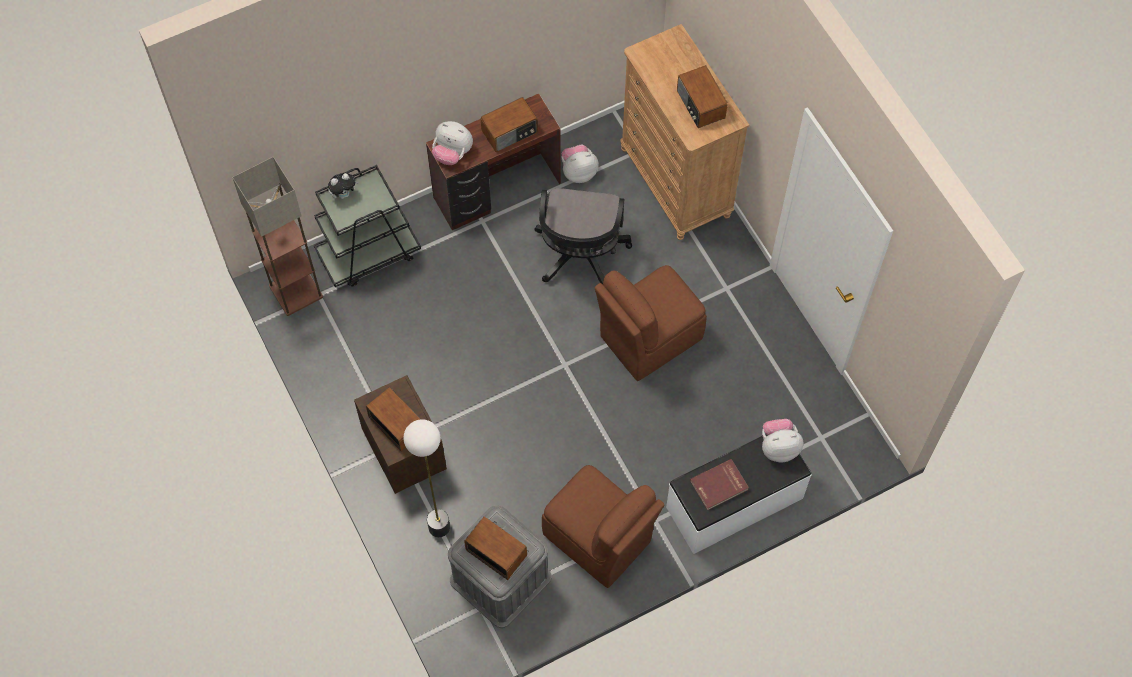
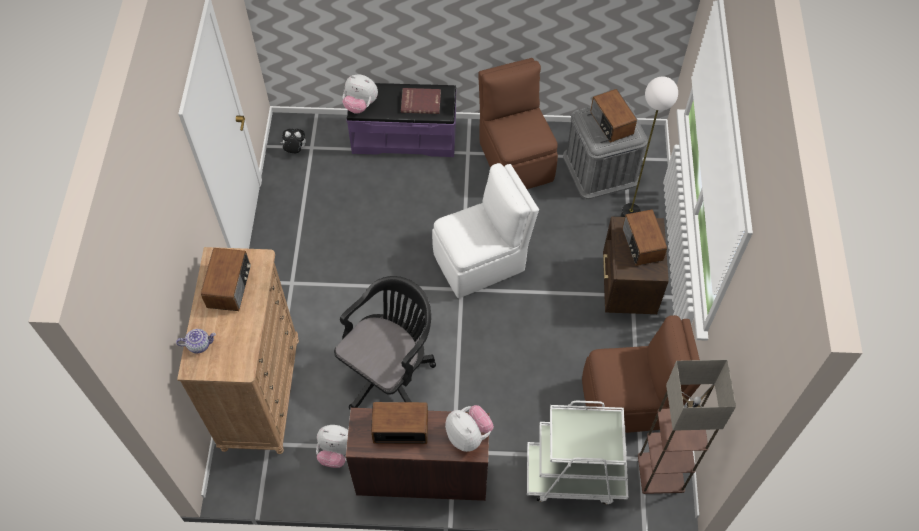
camera: 150 degrees left, 5 degrees down
(344, 194) = (596, 450): plush toy -> plush toy (295, 150)
(369, 253) = (574, 475): black cart -> white cart
(563, 402) = (481, 262): none -> white chair
(648, 338) = (382, 275): brown chair -> brown chair (629, 403)
(686, 53) = (199, 344): none -> teapot
(735, 503) = (404, 137): white bench -> purple bench

